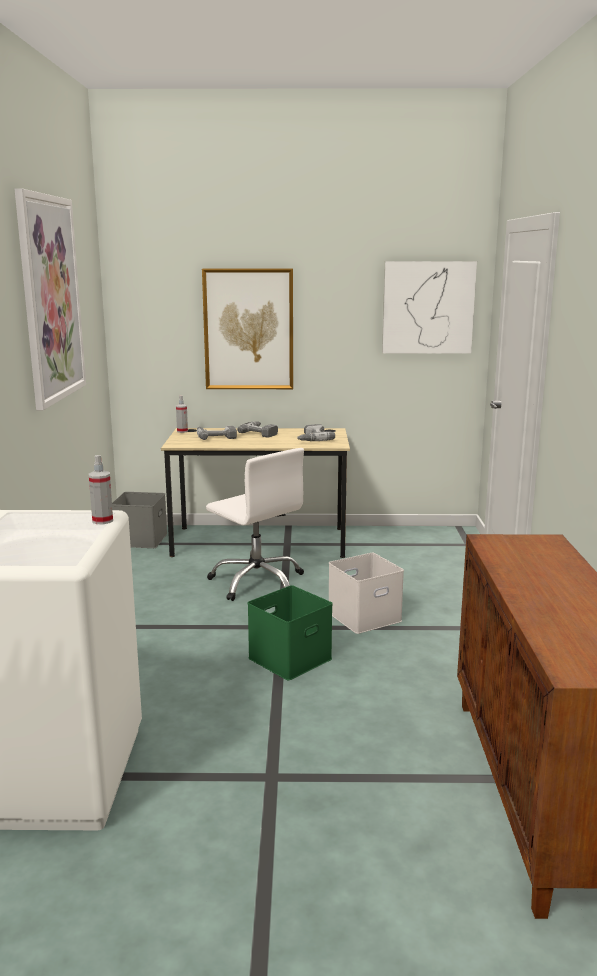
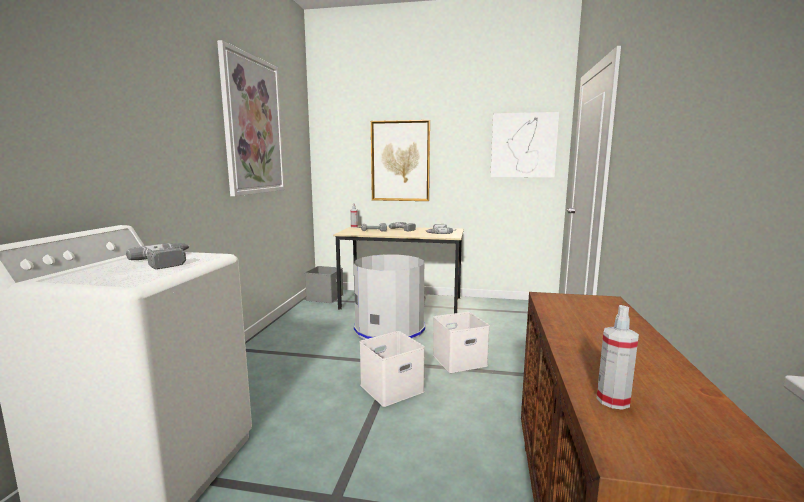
camera: 10 degrees right, 5 degrees down
(60, 526) = (169, 261): none -> power drill
(102, 521) = (206, 259): spray bottle -> spray bottle (613, 400)
(257, 582) = (389, 329): white office chair -> grey trash can
(290, 657) = (392, 387): green storage box -> white storage box

